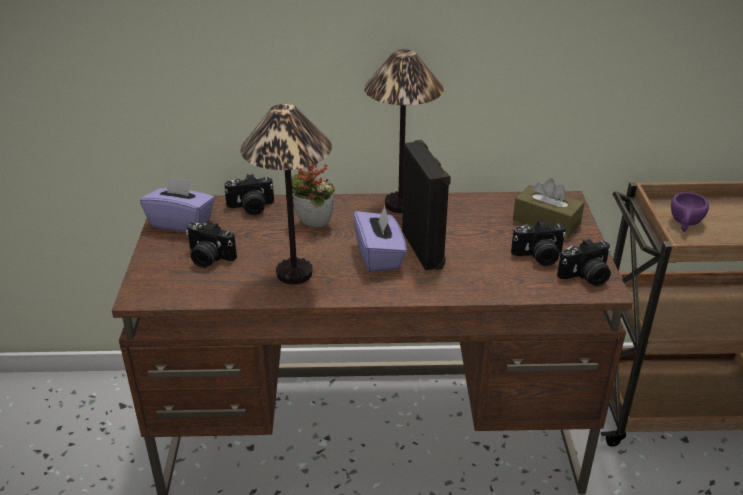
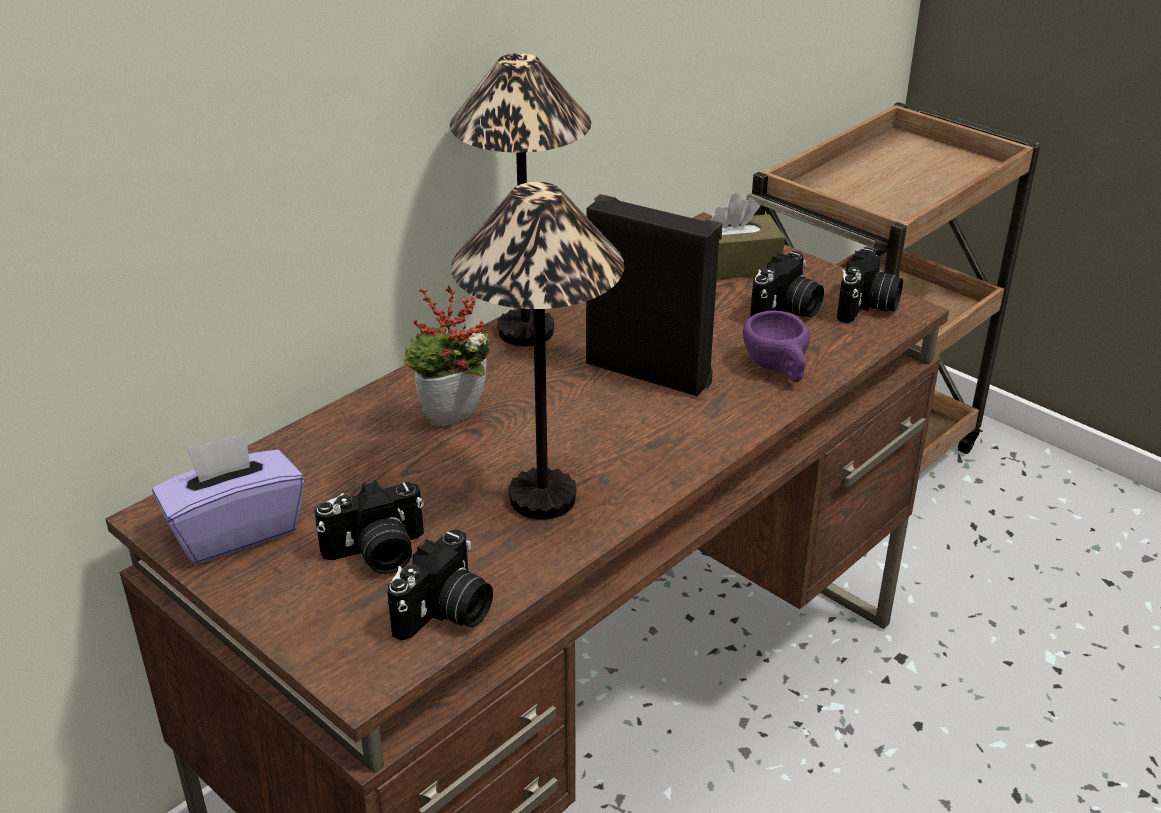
camera: 45 degrees left, 0 degrees up
(251, 208) = (315, 447): camera -> camera (446, 613)
(379, 256) = (613, 411): purple tissue box -> none
(685, 224) = (857, 201): purple cup -> purple cup (778, 369)

